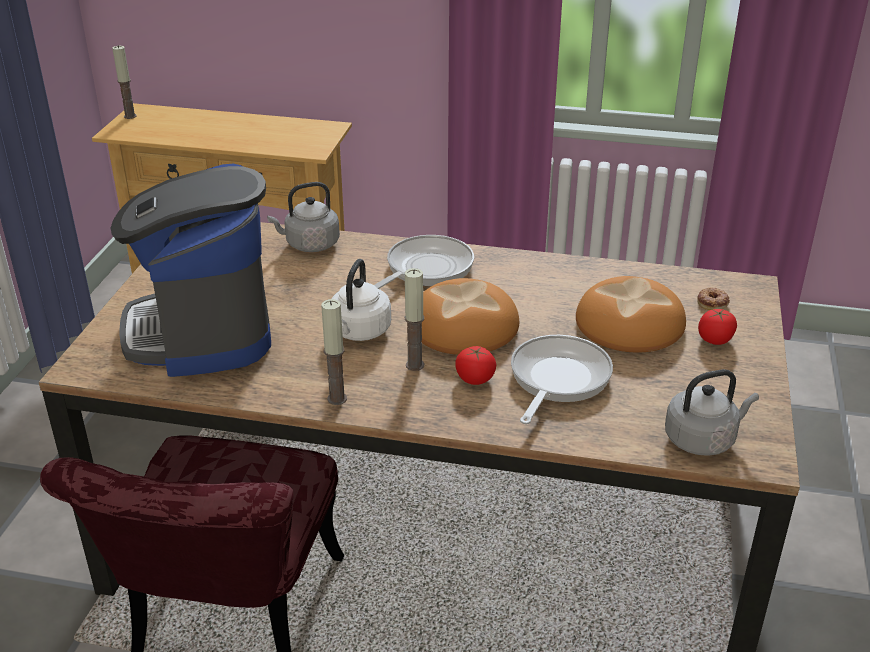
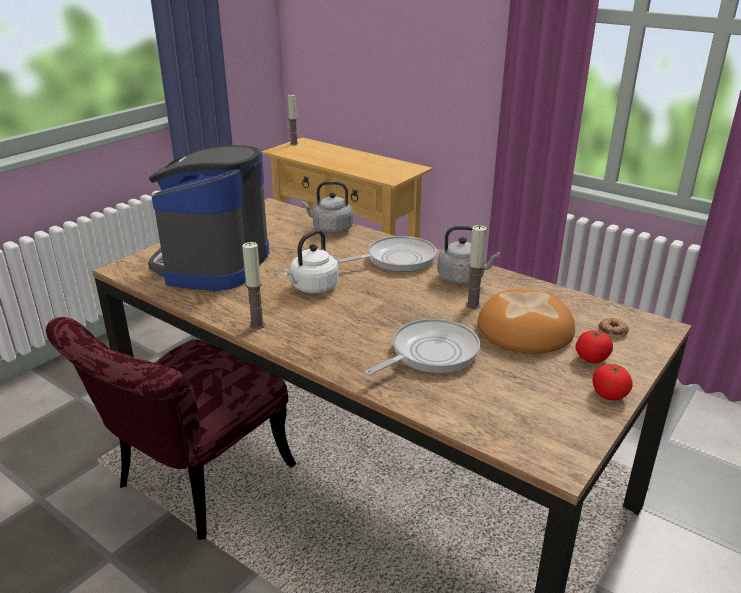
camera: 25 degrees right, 5 degrees down
(415, 365) = (331, 317): candle -> candle (473, 305)
(465, 326) = (391, 301): bread -> none
(475, 378) = (366, 337): tomato -> tomato (609, 394)
(703, 439) = (516, 430): grey kettle -> grey kettle (463, 278)

